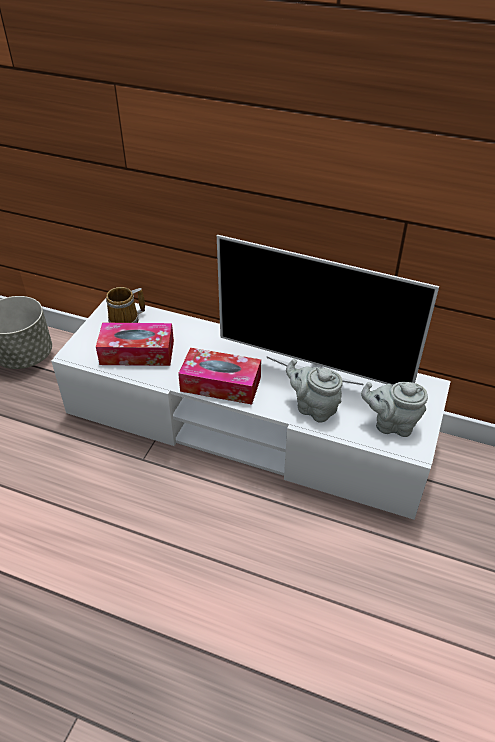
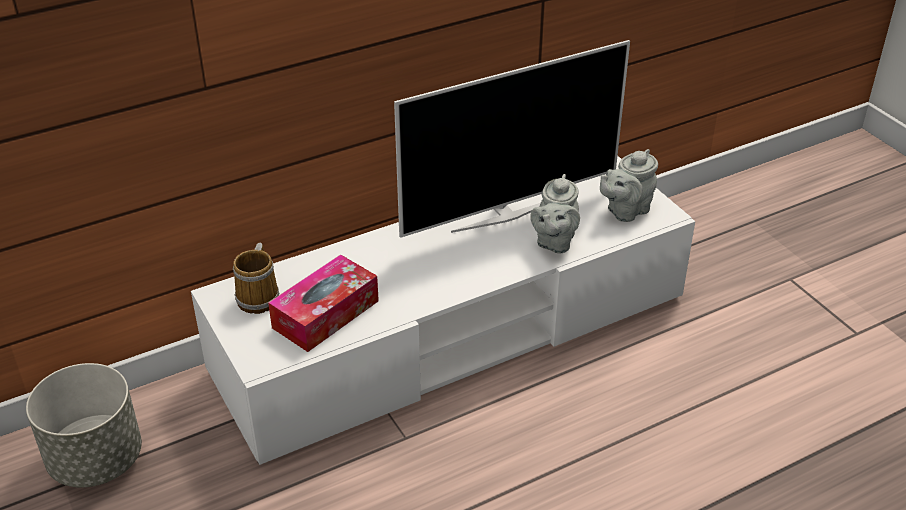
camera: 50 degrees left, 5 degrees down
(220, 384) = (451, 281): tissue box -> none
(313, 408) = (554, 242): grey teapot -> grey teapot turned 60 degrees counterclockwise

